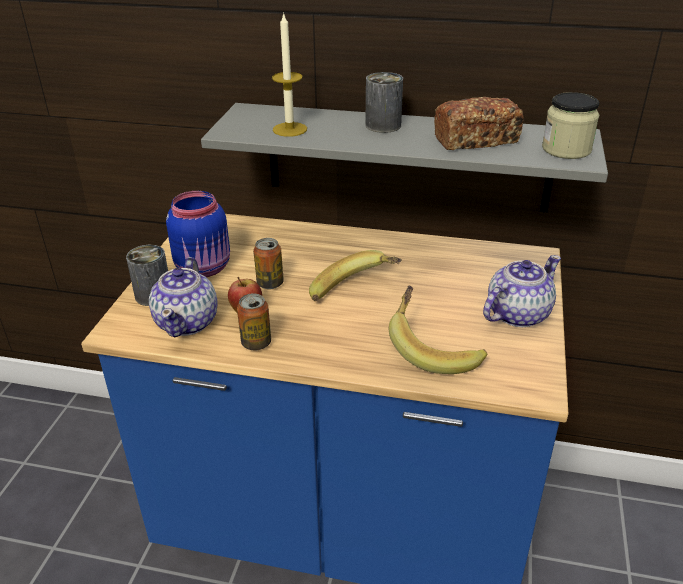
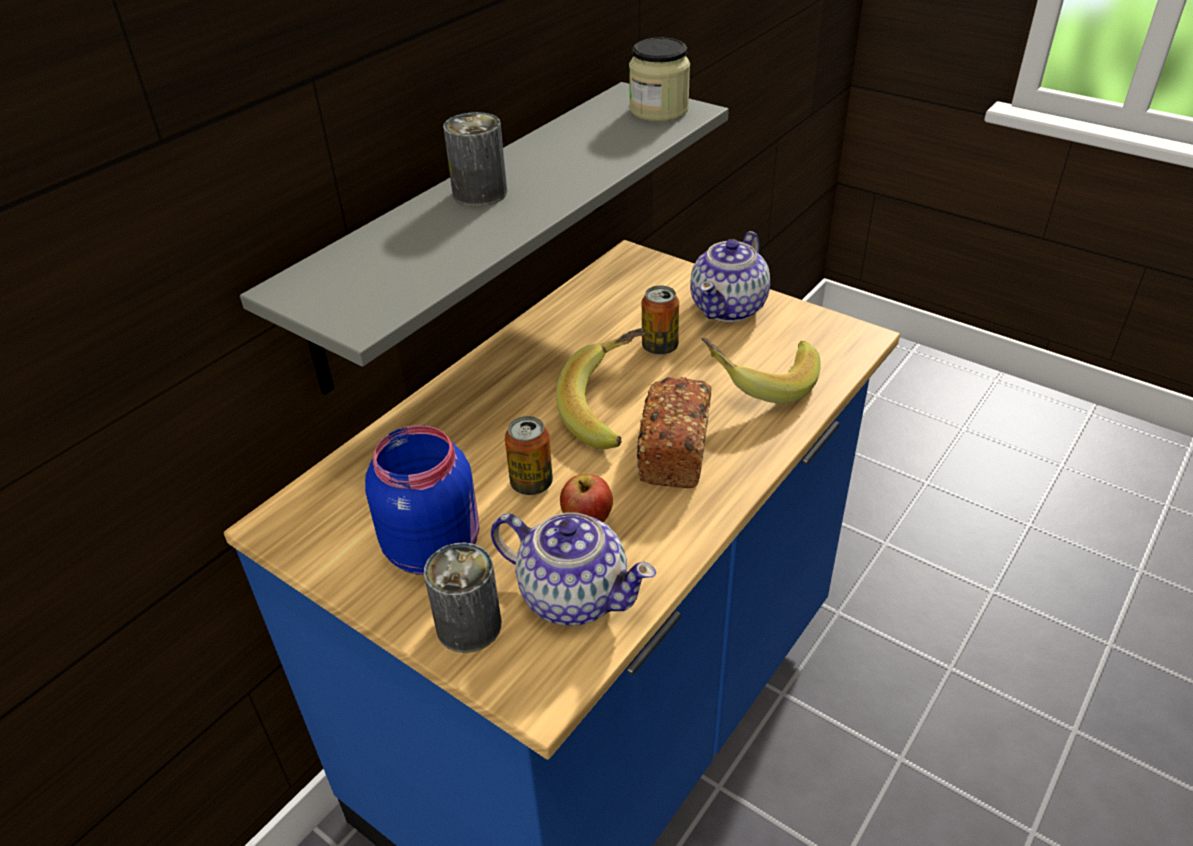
camera: 65 degrees left, 5 degrees up
(256, 343) = (668, 529): can -> can (659, 347)
(290, 129) = (415, 264): candle -> none
(476, 140) = (587, 148): bread -> bread (674, 450)
(516, 314) = (729, 307): teapot -> teapot turned 135 degrees counterclockwise

